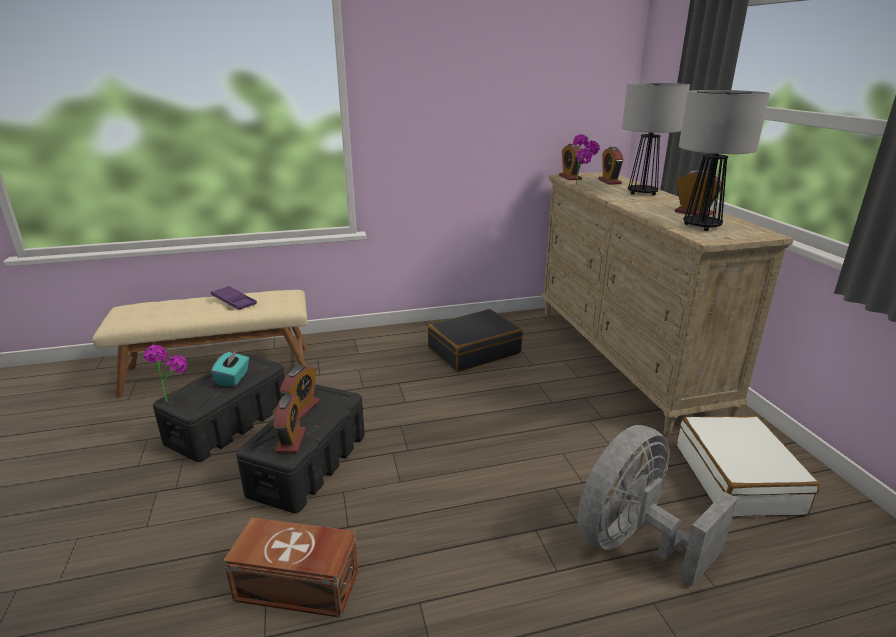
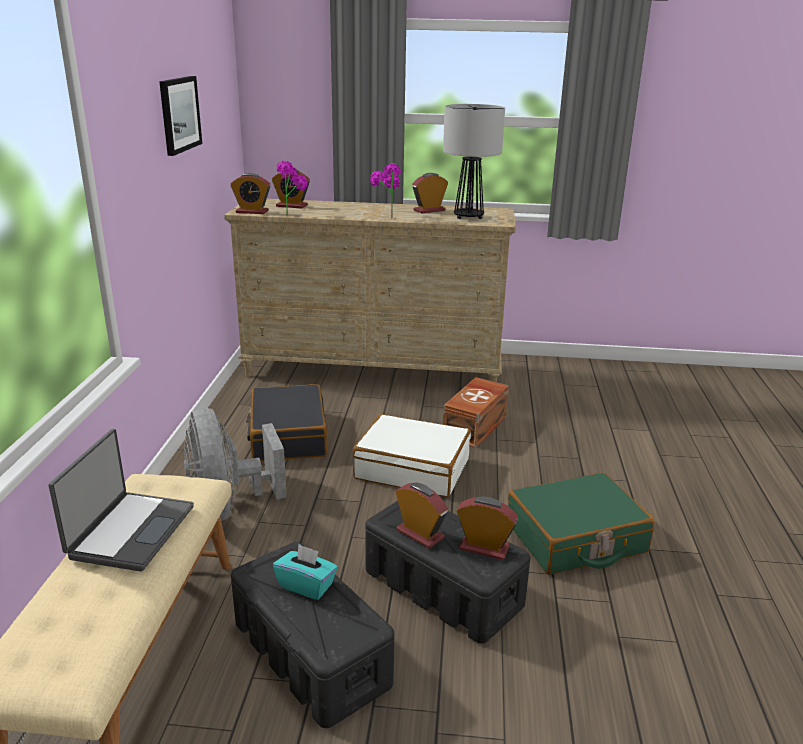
camera: 70 degrees left, 0 degrees up
(172, 397) = (323, 648): potted plant -> potted plant (386, 217)
(234, 301) = (130, 531): purple tray -> laptop
(298, 587) = (623, 615): brown storage box -> brown storage box (476, 427)
(411, 536) = (575, 538): none -> green suitcase
(496, 83) = (179, 114): none -> picture
(634, 542) = (606, 443): grey fan -> grey fan (229, 506)
(642, 193) = (350, 207): table lamp -> none
(737, 478) = (555, 386): white suitcase -> white suitcase (412, 468)

